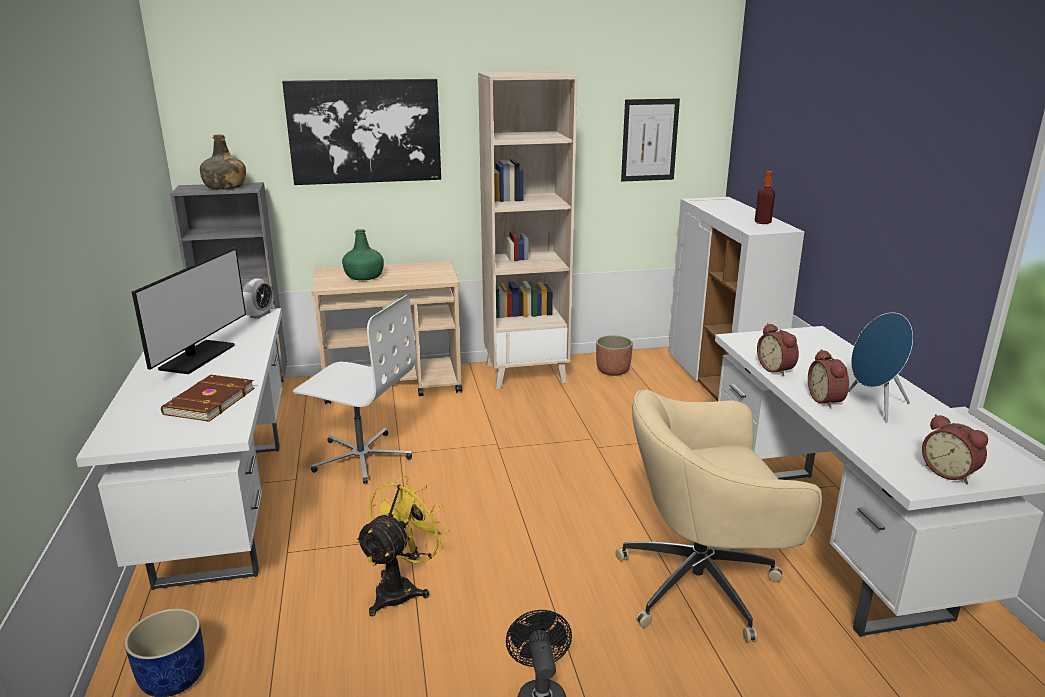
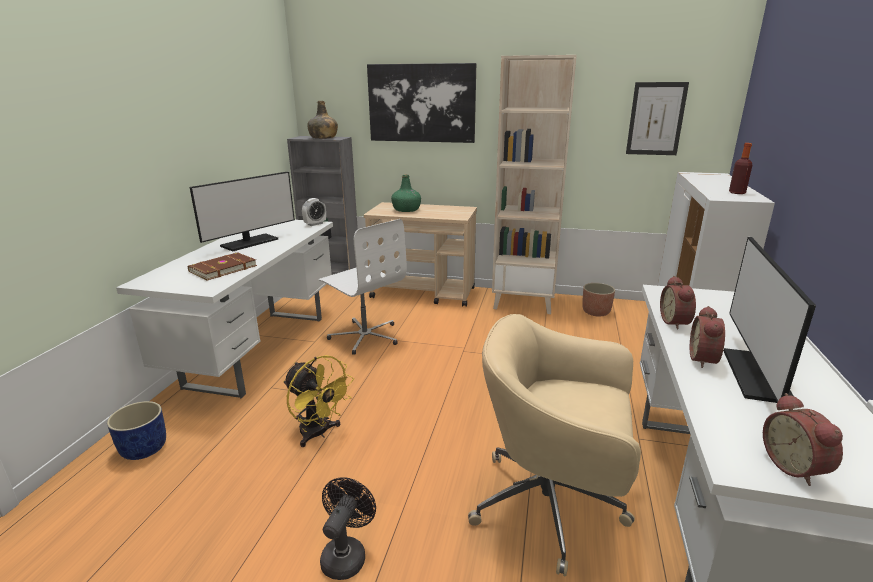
camera: 25 degrees right, 0 degrees up
(402, 588) = (319, 433): yellow fan -> yellow fan turned 75 degrees clockwise
(873, 406) = (756, 376): blue speaker -> monitor

